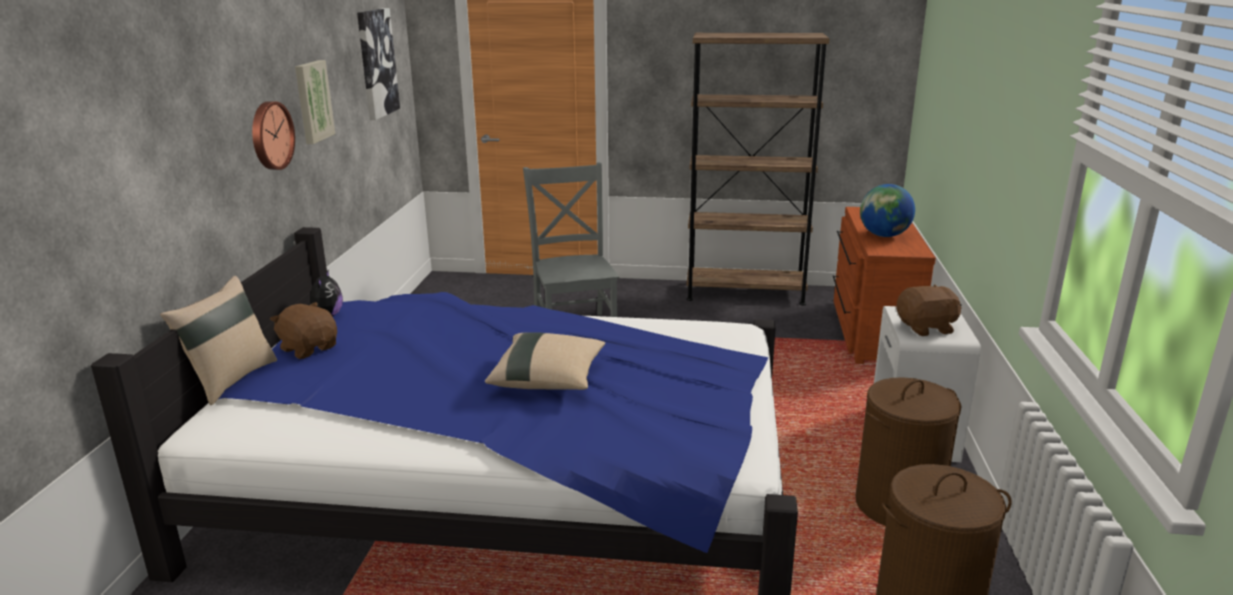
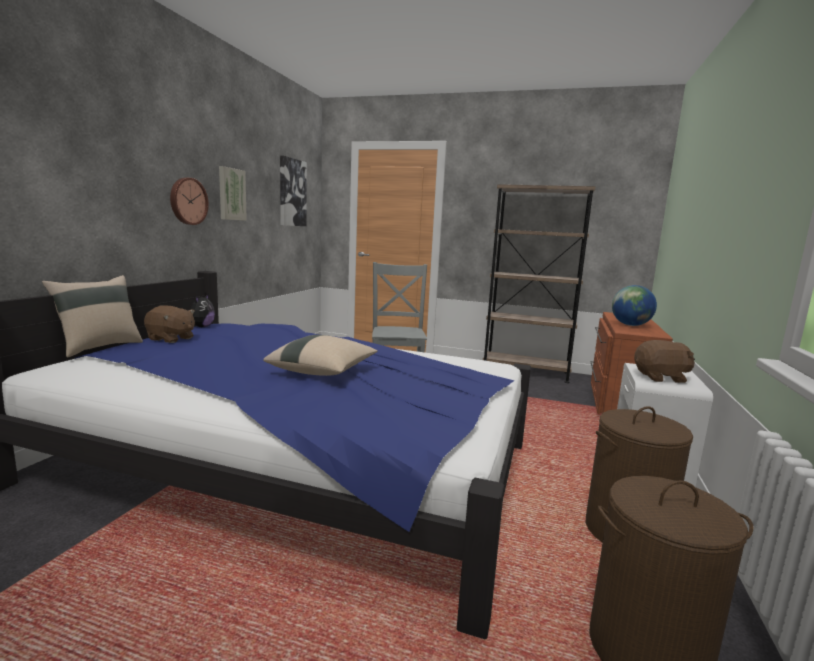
camera: 10 degrees right, 10 degrees down
(309, 348) = (171, 339): brown plush toy -> brown plush toy turned 150 degrees clockwise

